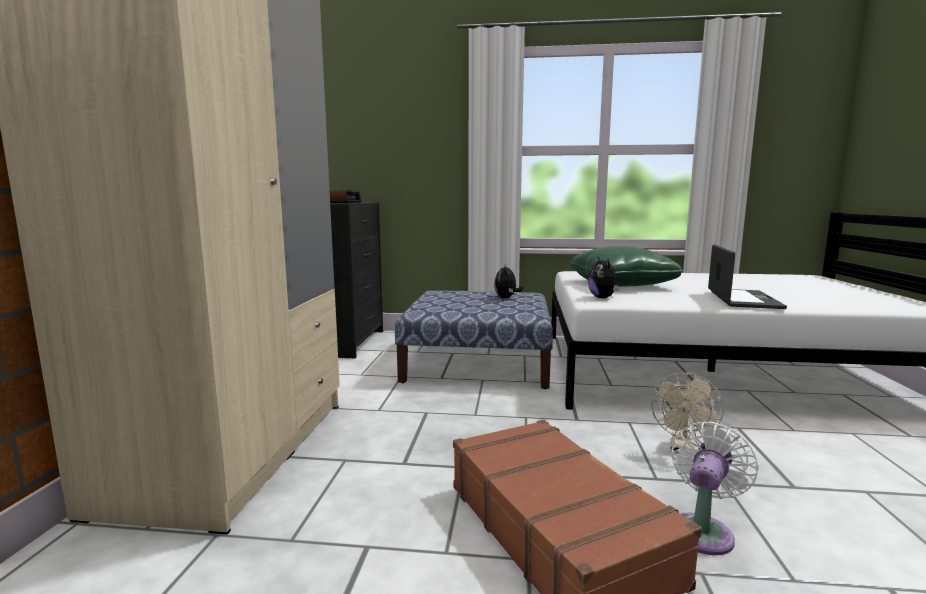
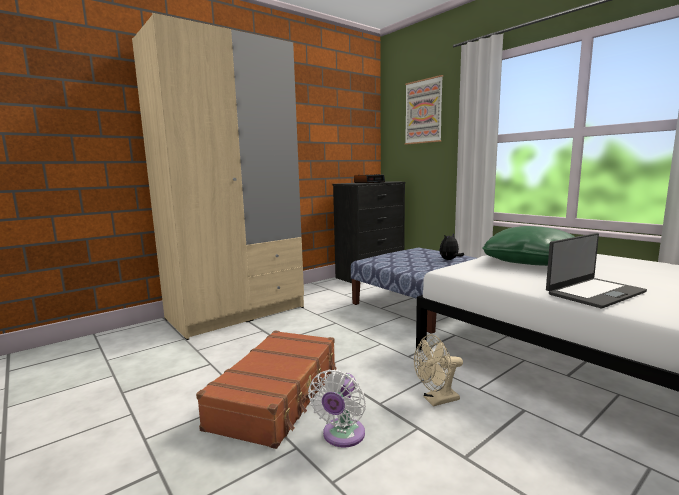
camera: 45 degrees right, 0 degrees up
(404, 106) = (423, 111): none -> picture
(603, 298) = (468, 269): plush toy -> none
(703, 530) = (342, 436): white fan -> white fan turned 120 degrees clockwise

